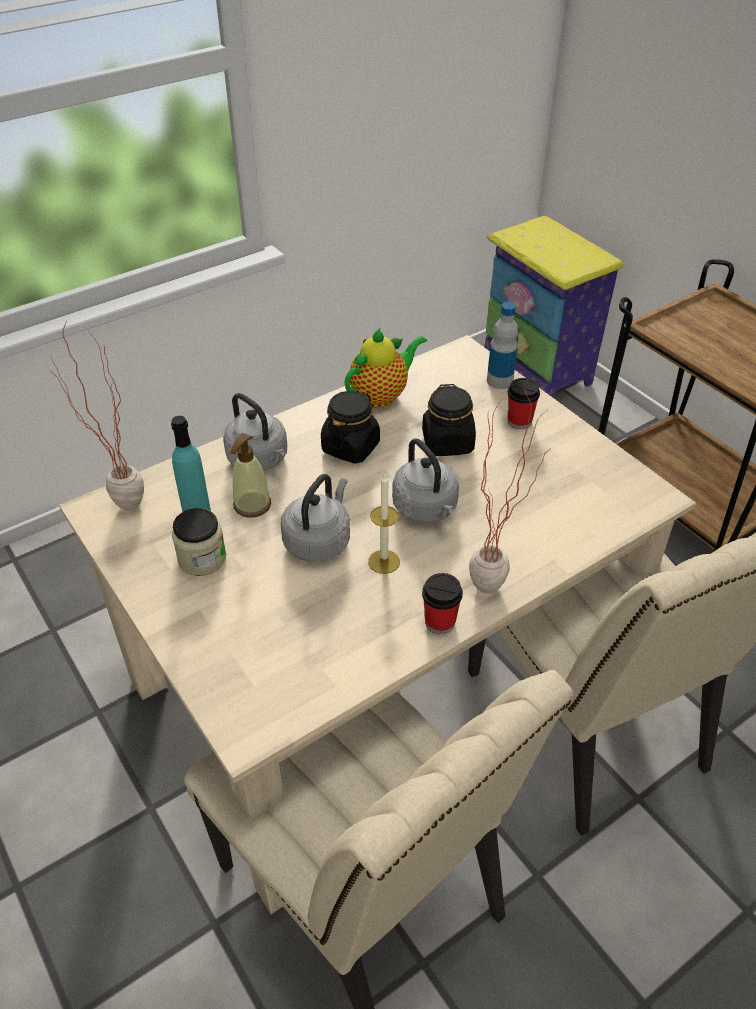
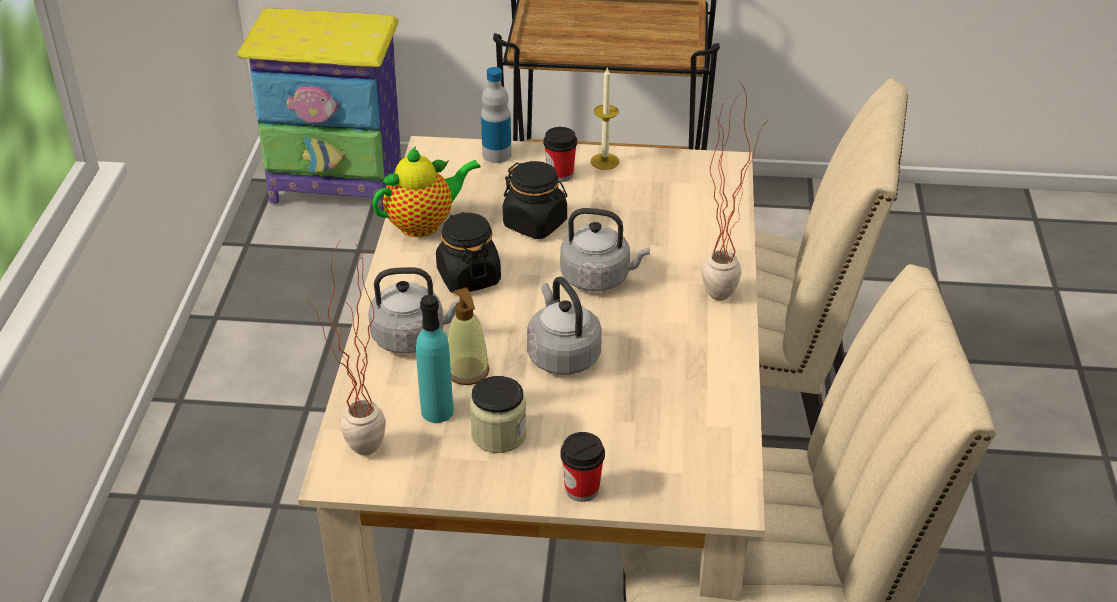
camera: 50 degrees left, 5 degrees down
(382, 395) = (424, 224): teapot -> teapot turned 60 degrees clockwise
(384, 561) = (630, 332): candle -> candle (604, 161)
(440, 622) = (727, 338): cup -> cup (582, 489)

